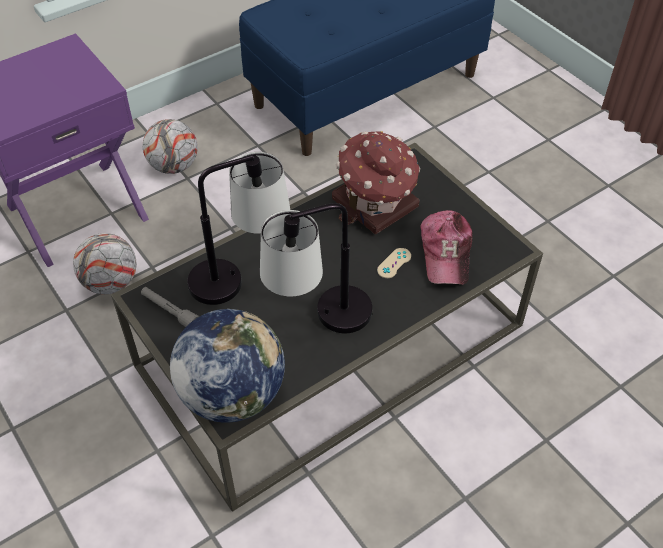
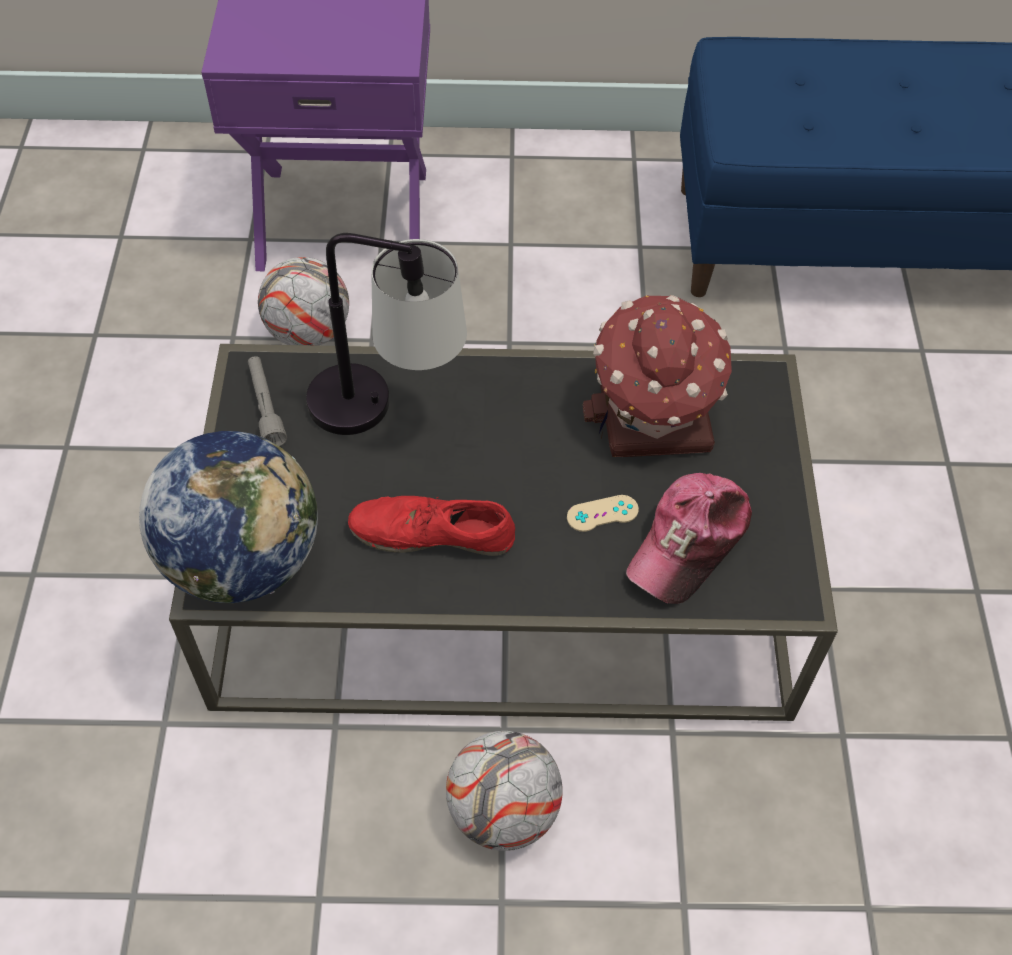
camera: 35 degrees right, 5 degrees up
(173, 166) = (506, 219): football -> football (502, 810)
(320, 321) = (432, 533): table lamp -> red shoe

